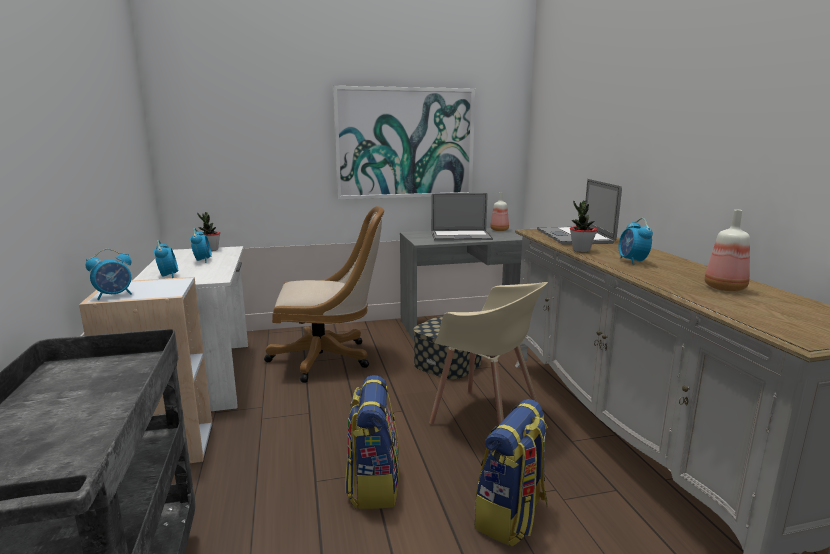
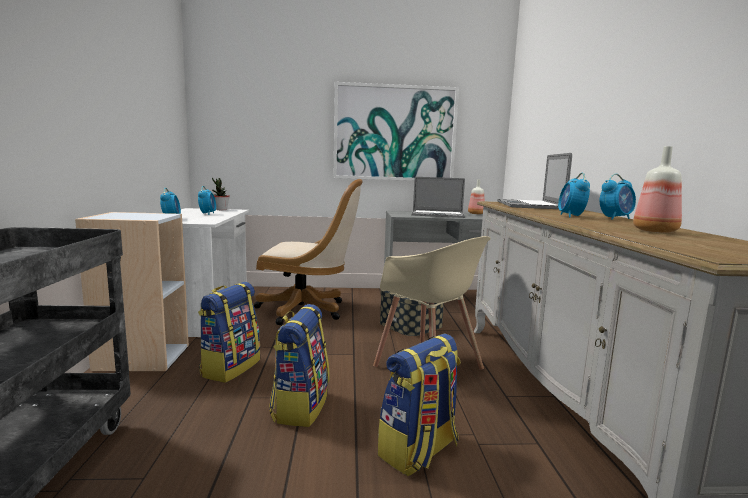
camera: 10 degrees right, 5 degrees down
(114, 295) = (107, 217): alarm clock -> alarm clock (615, 218)
(275, 446) = (230, 367): none -> backpack
(581, 250) = (526, 210): potted plant -> none

